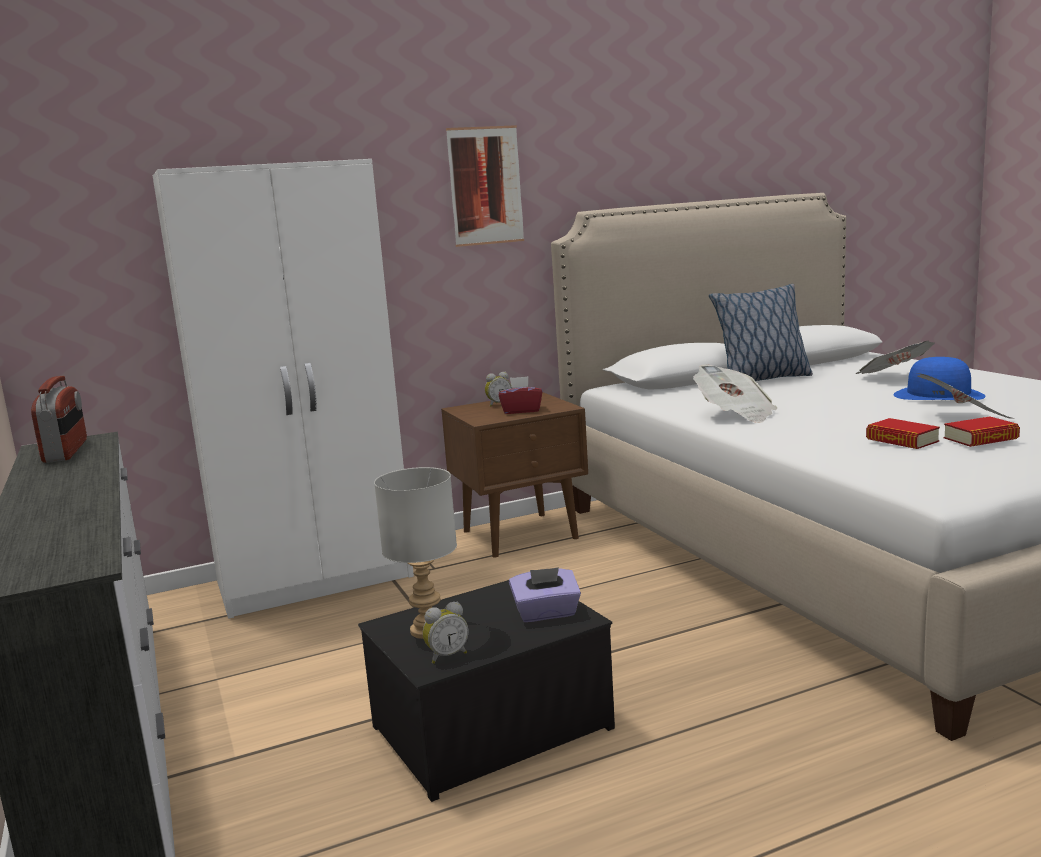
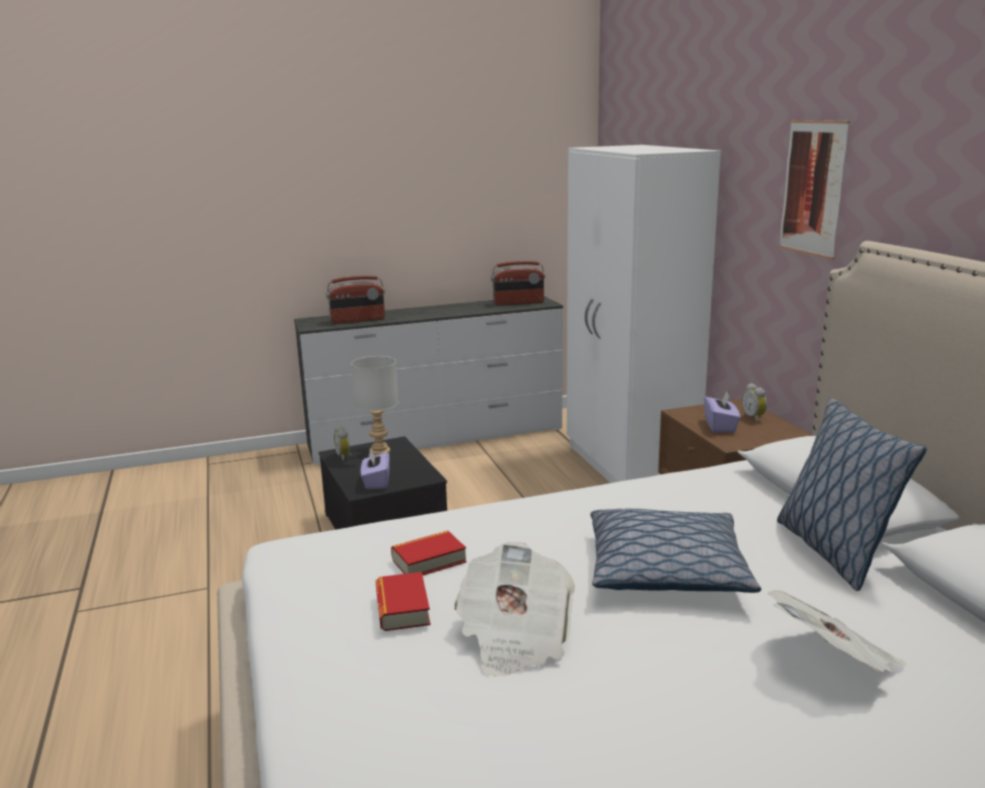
camera: 95 degrees right, 5 degrees up
(69, 535) = (358, 320): none -> radio
(521, 410) = (720, 426): red tissue box -> purple tissue box
(735, 415) = (614, 505): newspaper -> none
(830, 400) = (666, 570): none -> pillow
(939, 395) = (665, 660): blue hat -> none

